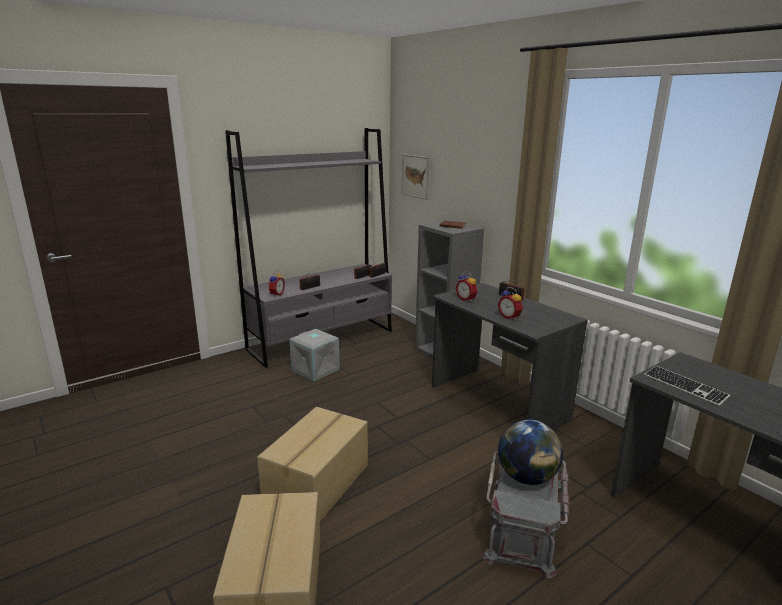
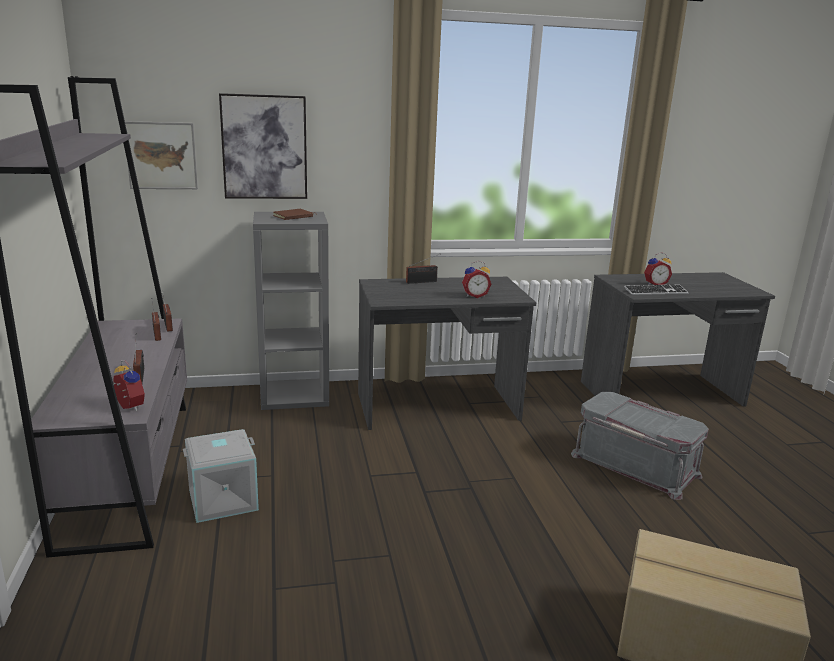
camera: 65 degrees left, 0 degrees up
(318, 484) = (519, 568): cardboard box -> none
(459, 177) = (264, 147): none -> picture
(467, 299) = (404, 297): alarm clock -> alarm clock (655, 284)
(526, 477) = (641, 417): globe -> none

